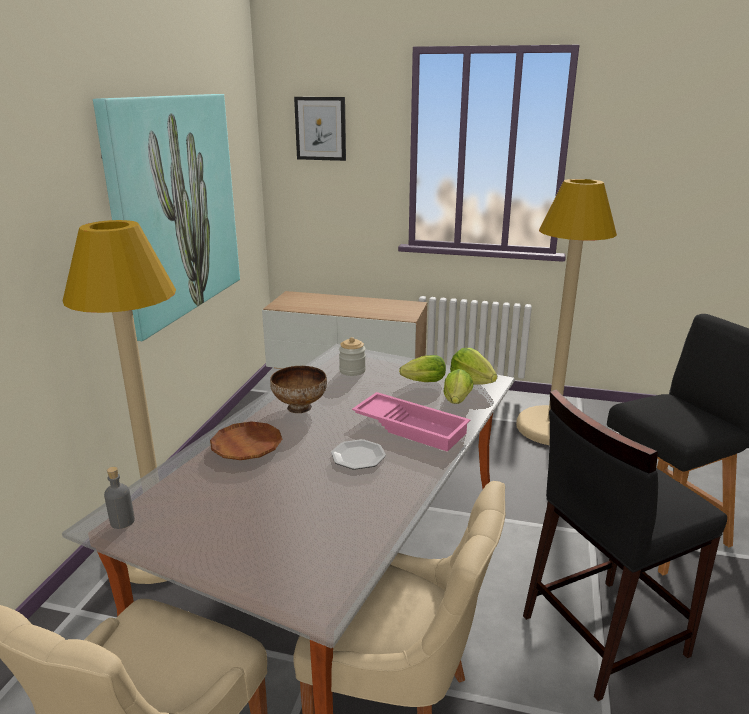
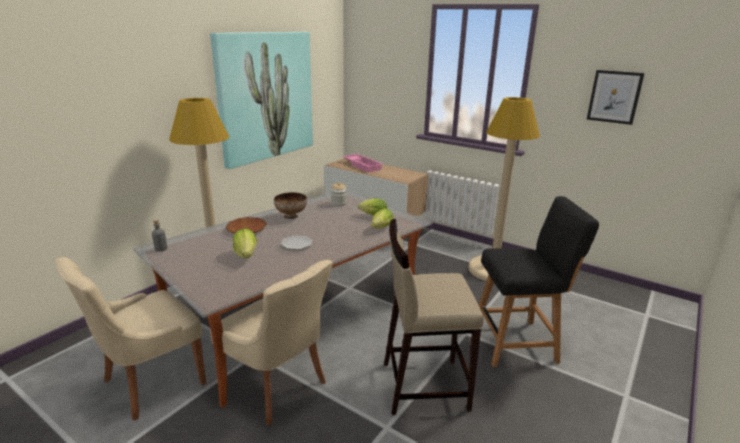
camera: 20 degrees right, 0 degrees up
(320, 128) = (377, 55): picture -> picture (614, 97)
(411, 427) = (341, 235): pink tray -> pink tray (363, 165)
(472, 381) = (402, 219): lettuce -> lettuce (246, 255)
(601, 634) = (423, 385): black stool -> beige stool

